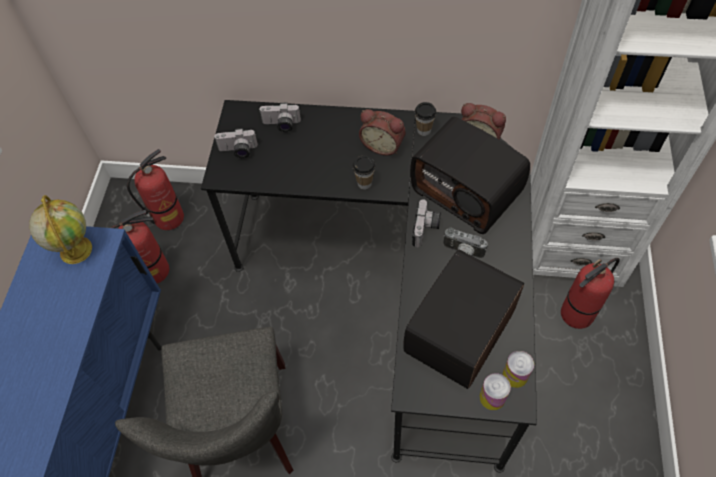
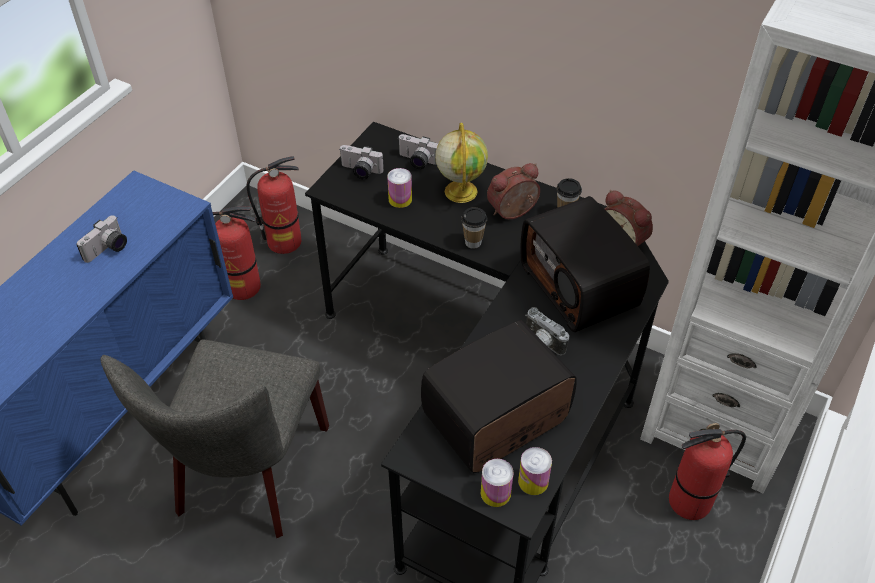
camera: 20 degrees right, 10 degrees down
(75, 249) = (155, 205): globe -> globe (460, 190)
(285, 165) = (400, 199): none -> can
(383, 144) = (513, 212): alarm clock -> alarm clock turned 105 degrees clockwise
(426, 229) = (514, 307): camera -> camera (108, 250)

